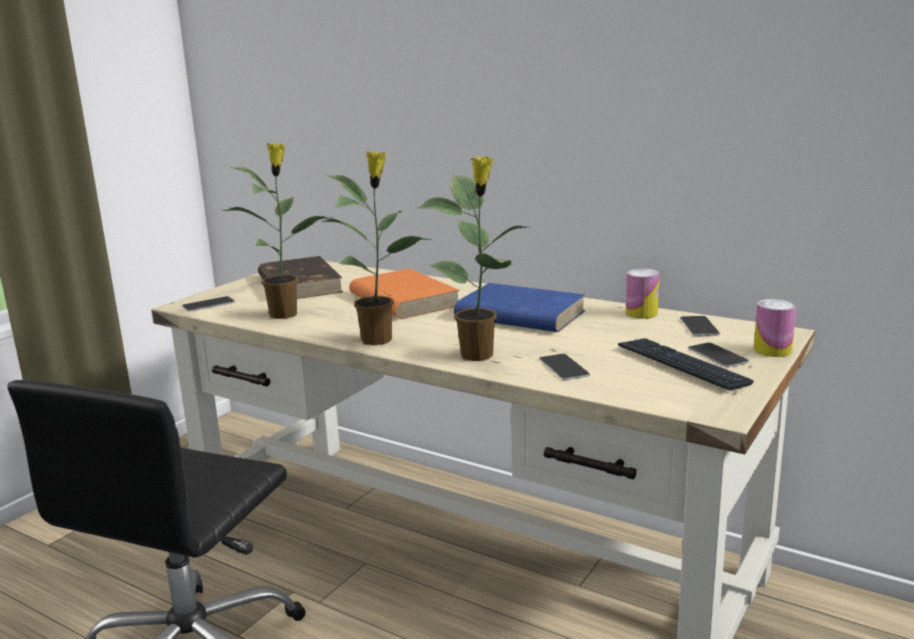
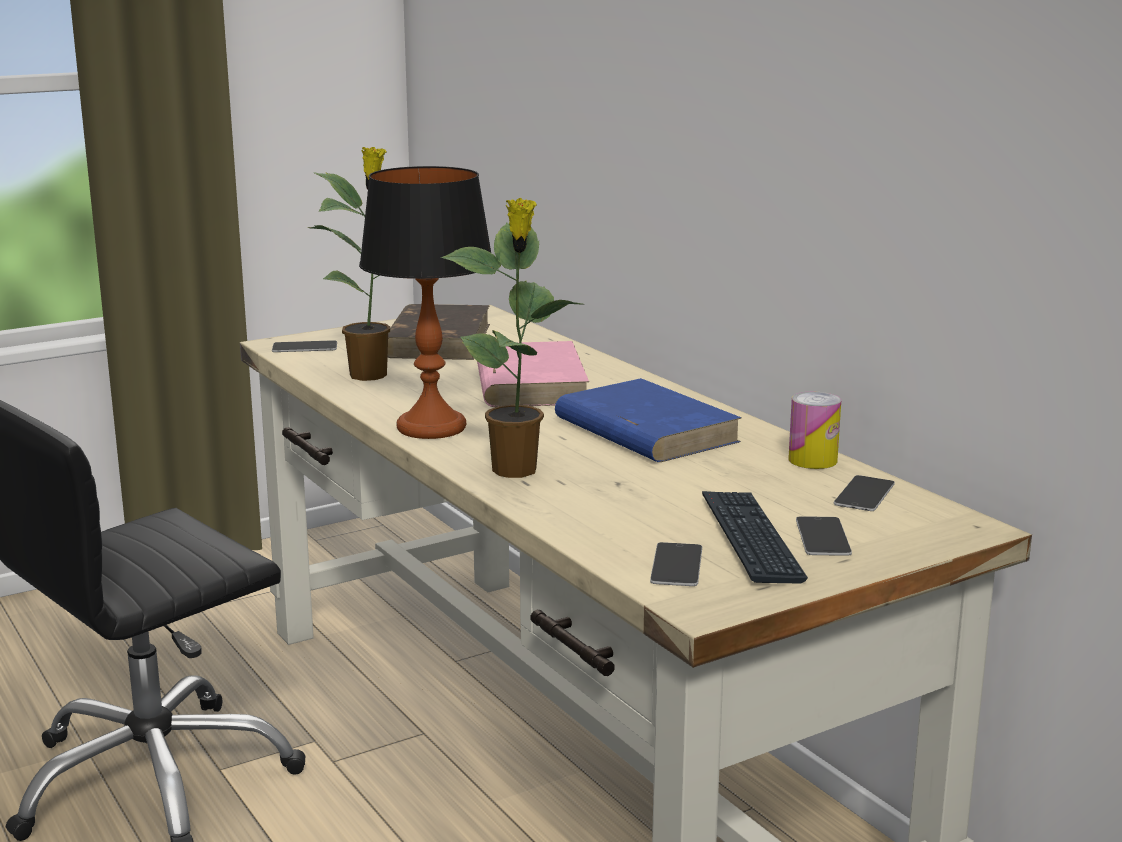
camera: 25 degrees right, 0 degrees up
(379, 339) = (430, 427): potted plant -> table lamp
(403, 300) = (530, 383): orange book -> pink book
(563, 367) = (596, 507): phone -> phone (676, 565)
(772, 350) = (913, 547): can -> none

